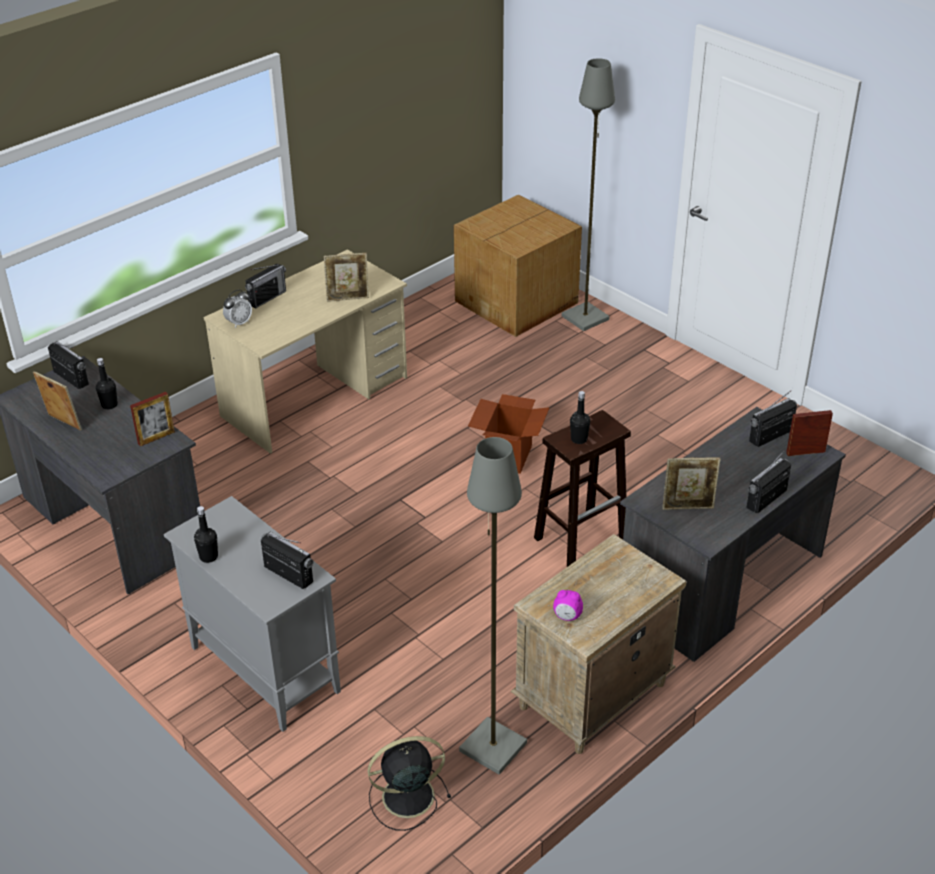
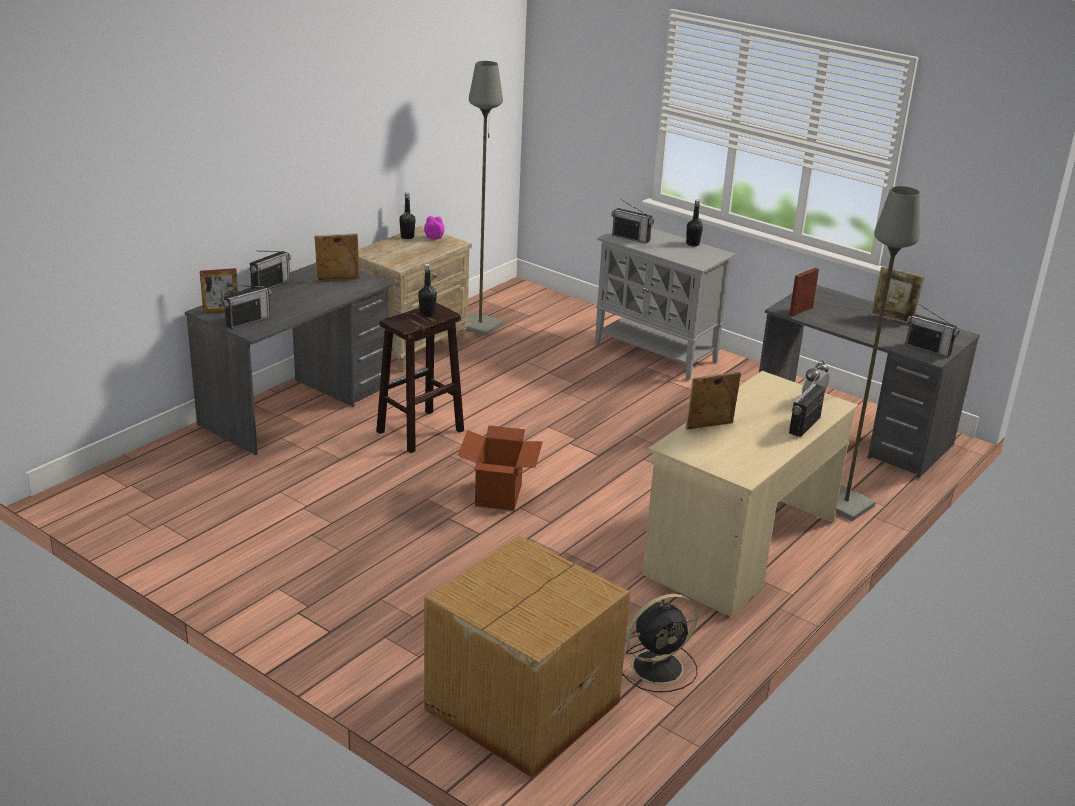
camera: 170 degrees right, 10 degrees down
(109, 405) = (867, 331): black bottle -> black bottle (407, 237)
(405, 797) = (531, 308): black fan -> black fan (659, 666)
(586, 318) = (411, 681): grey floor lamp -> grey floor lamp (844, 505)

